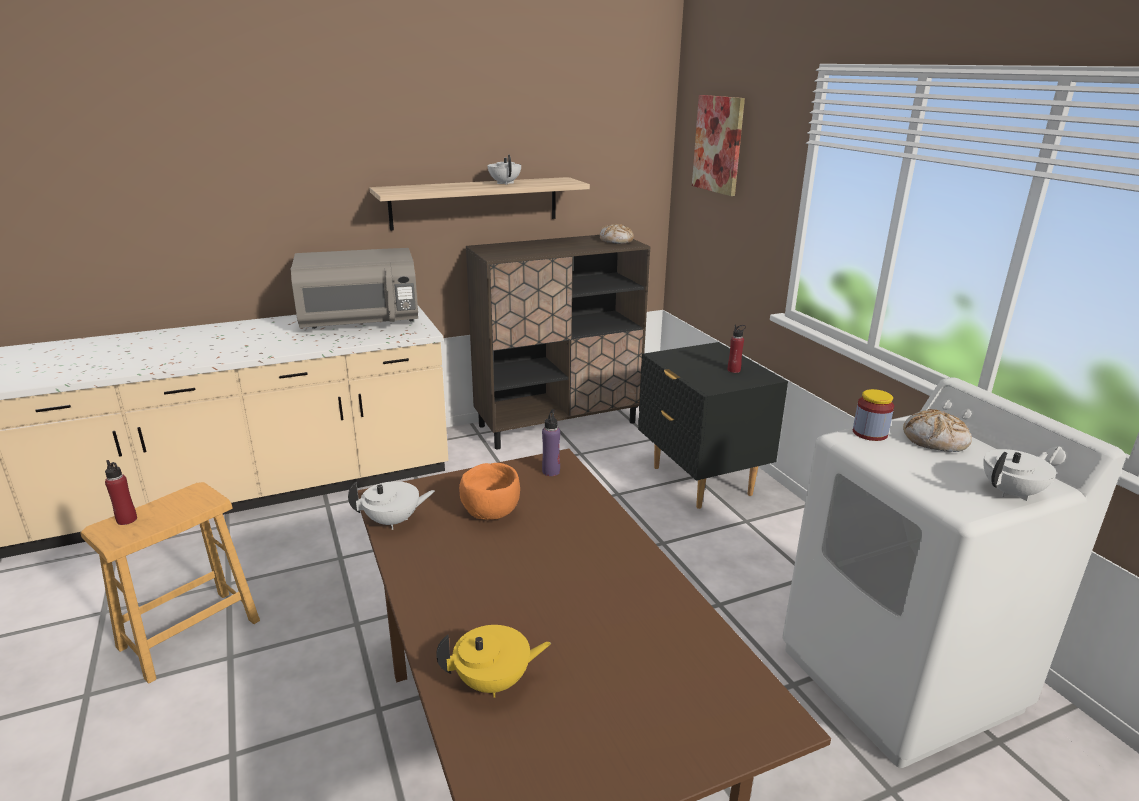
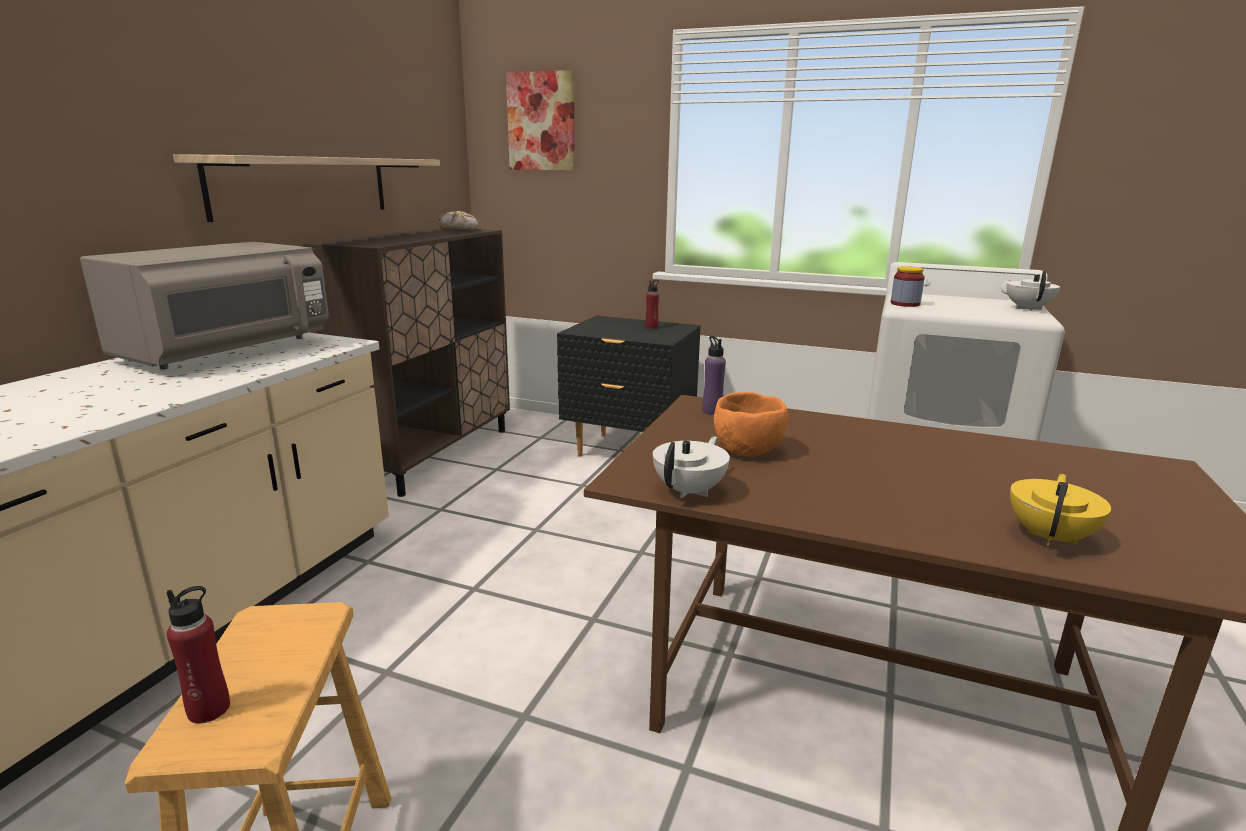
camera: 45 degrees left, 5 degrees down
(505, 183) = (347, 157): white teapot -> none
(935, 440) = (937, 299): bread -> none

